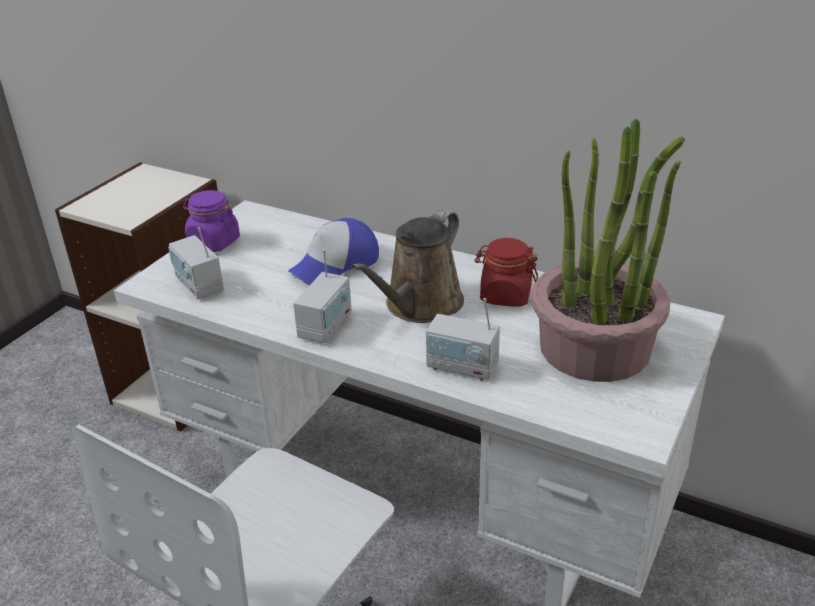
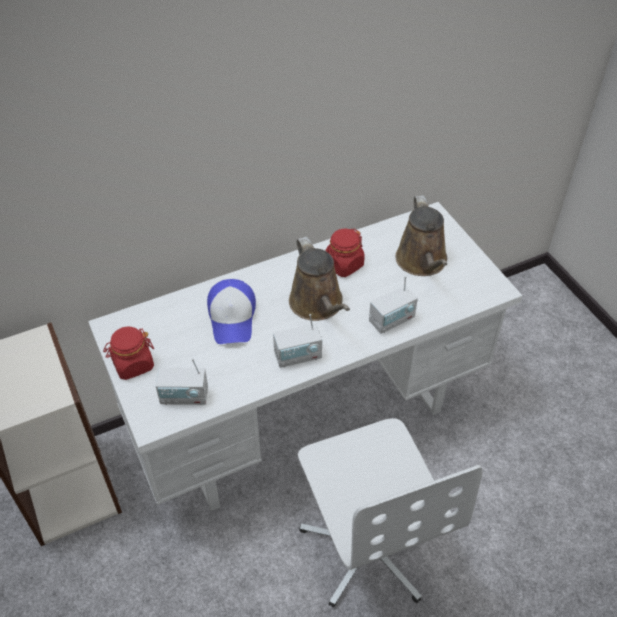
camera: 55 degrees left, 15 degrees up
(214, 242) = (133, 364): purple jar -> red jar
(326, 326) = (298, 356): radio -> radio turned 105 degrees clockwise
(595, 348) = (422, 262): potted plant -> brown watering can

